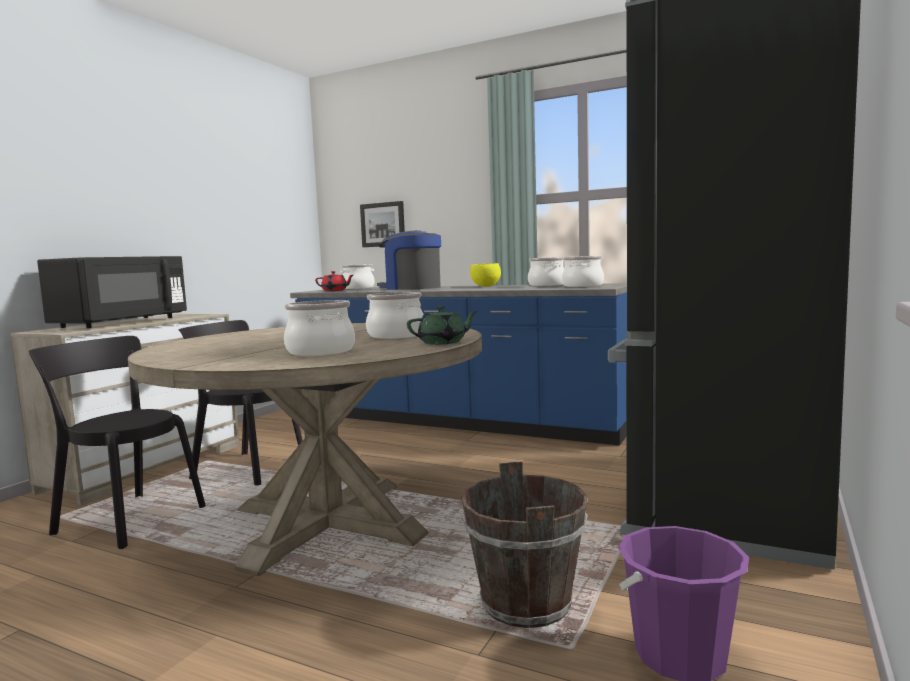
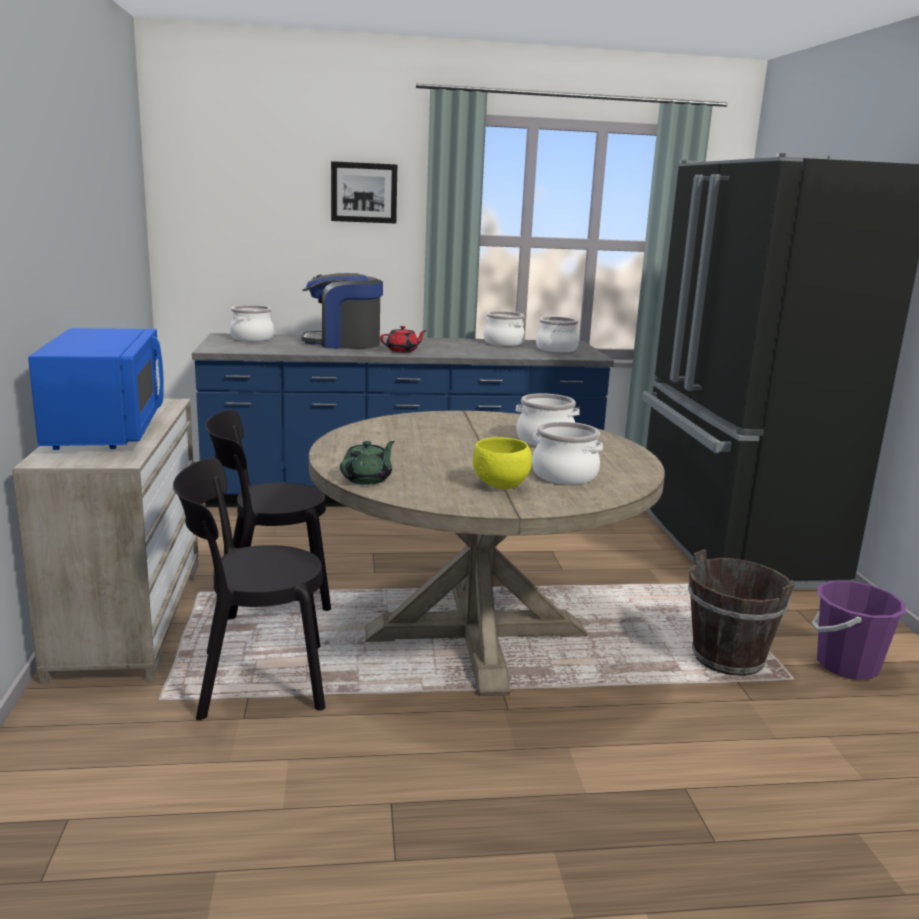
camera: 35 degrees left, 10 degrees up
(121, 322) = (105, 430): black microwave -> blue microwave
(335, 290) = (251, 348): red teapot -> red teapot (403, 350)
(383, 224) = (261, 249): picture -> picture (364, 192)
(443, 342) = (627, 451): green teapot -> green teapot (367, 479)
(485, 286) = (433, 342): yellow bowl -> yellow bowl (501, 486)

